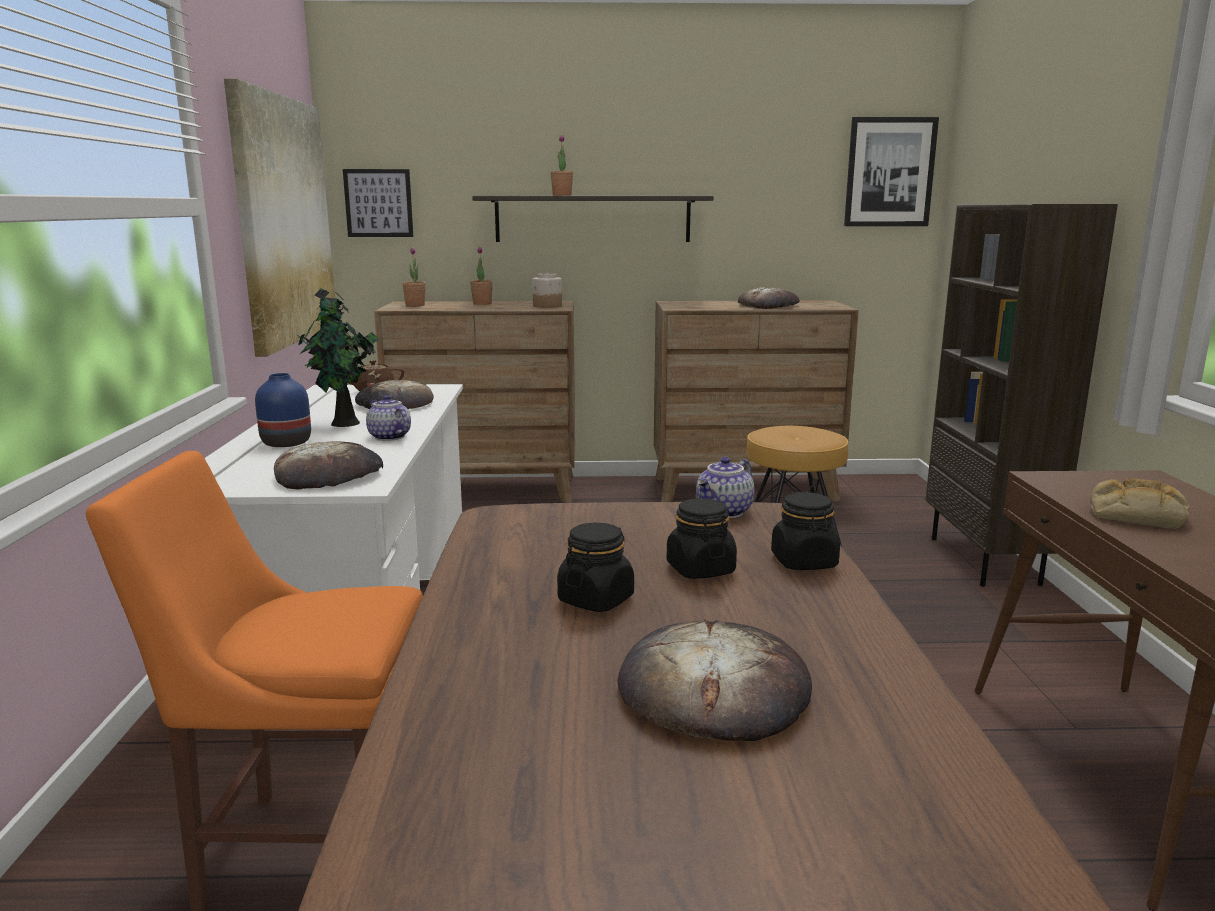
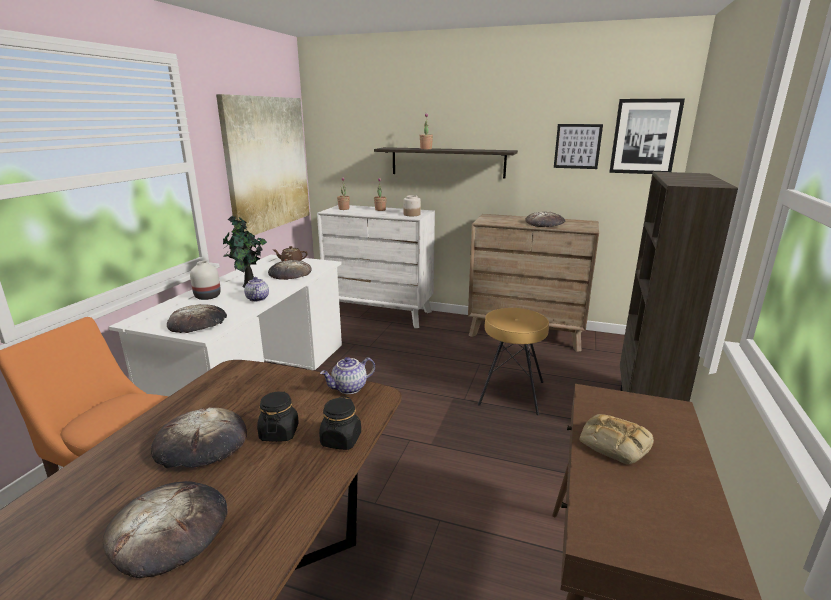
camera: 20 degrees right, 5 degrees up
(288, 443) = (208, 296): blue vase -> white vase
(378, 203) = (332, 150): picture -> picture (577, 146)
(486, 490) = (379, 313): brown dresser -> white dresser
(596, 599) = (201, 444): black jar -> bread

